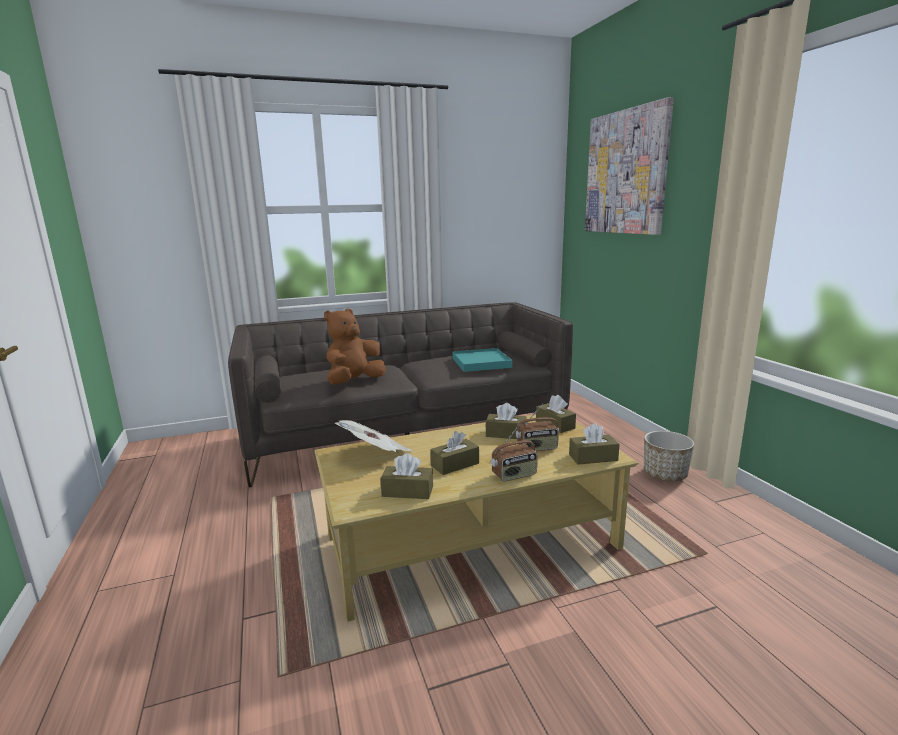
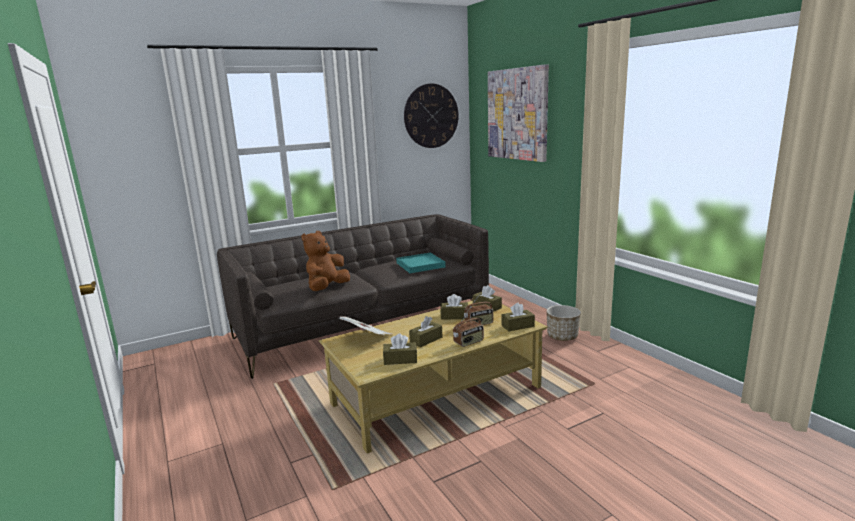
camera: 10 degrees left, 0 degrees up
(515, 179) = (431, 116): none -> wall clock

